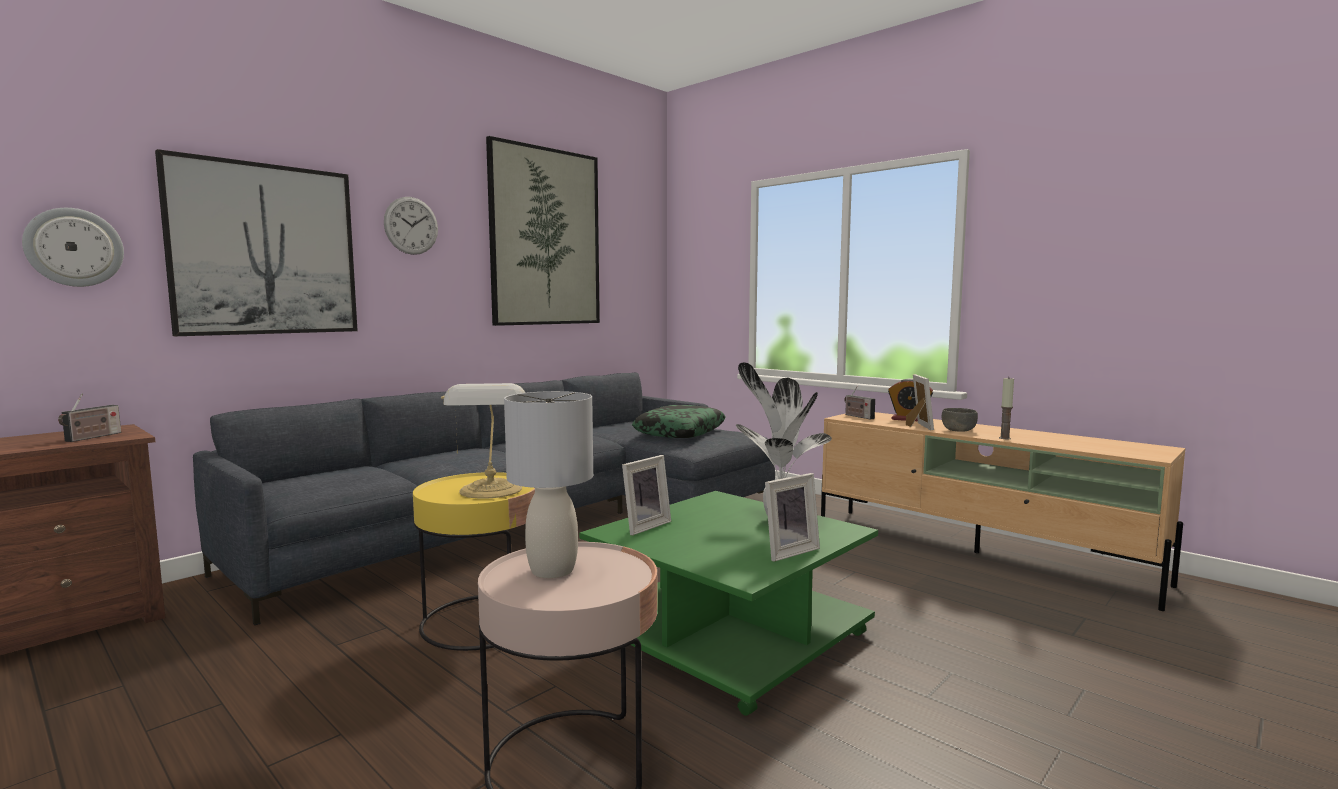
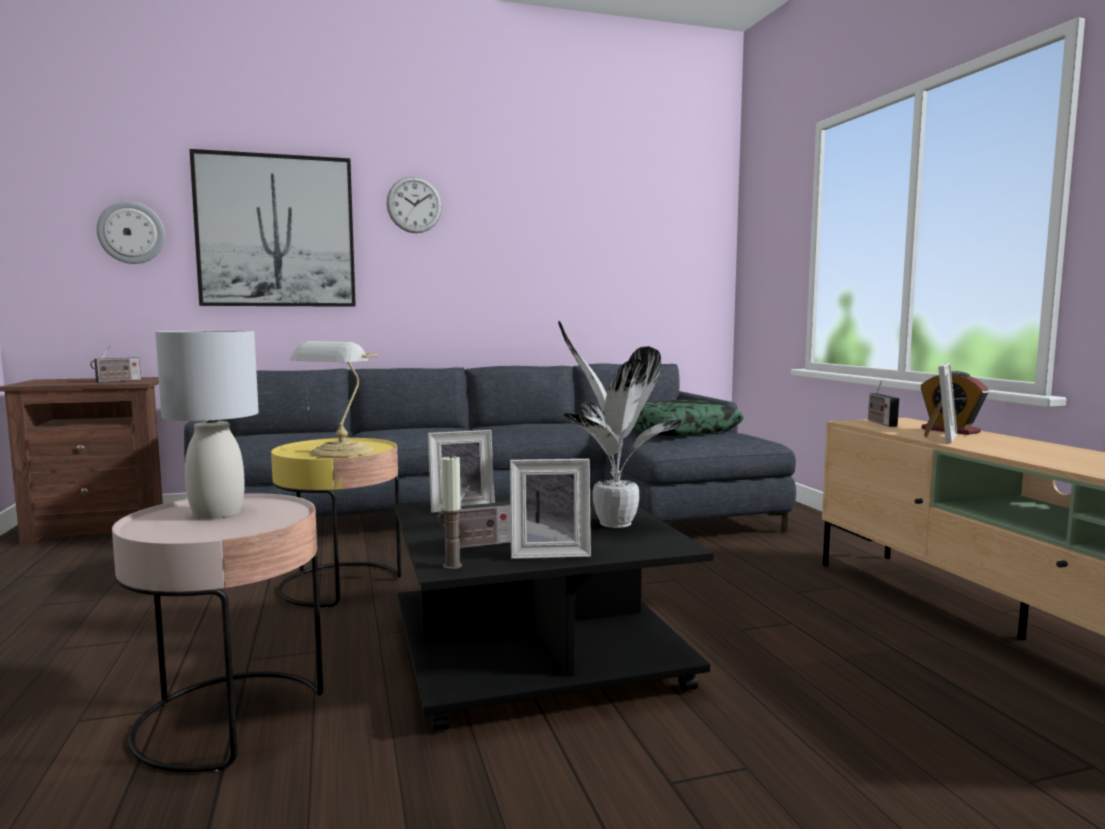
camera: 30 degrees right, 0 degrees up
(545, 237) = (567, 211): picture -> none
(725, 556) = (475, 545): none -> radio
(728, 633) = (538, 649): green coffee table -> black coffee table
(958, 430) = (994, 447): grey bowl -> none
(1004, 438) = (1047, 461): candle -> candle (452, 566)

